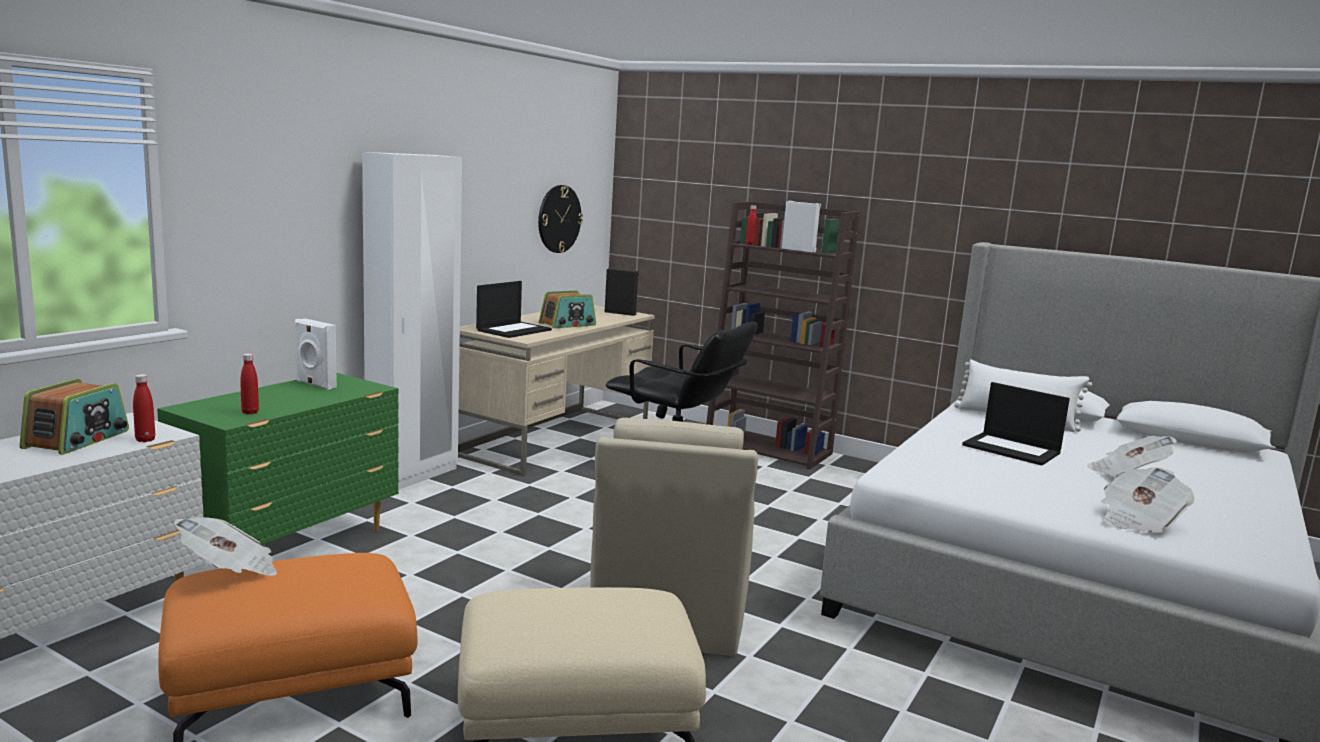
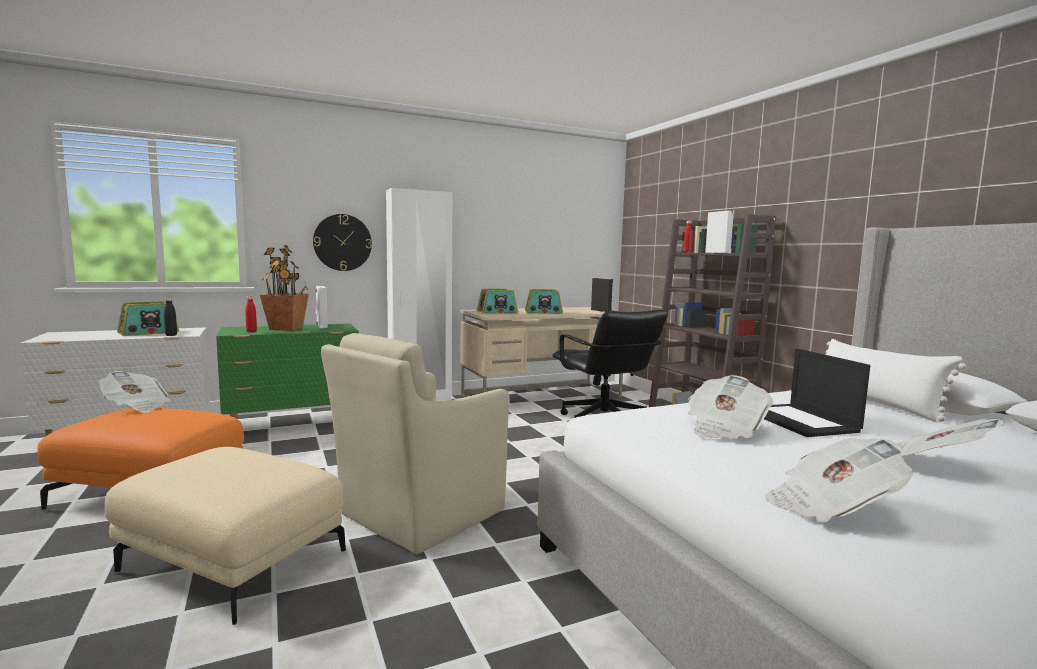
camera: 35 degrees right, 5 degrees down
(145, 440) = (171, 335): red bottle -> black bottle
(280, 397) = (286, 328): none -> potted plant
(514, 330) = (497, 312): laptop -> radio
(559, 219) = (566, 244): wall clock -> wall clock (342, 242)
(989, 469) = (724, 429): none -> newspaper

